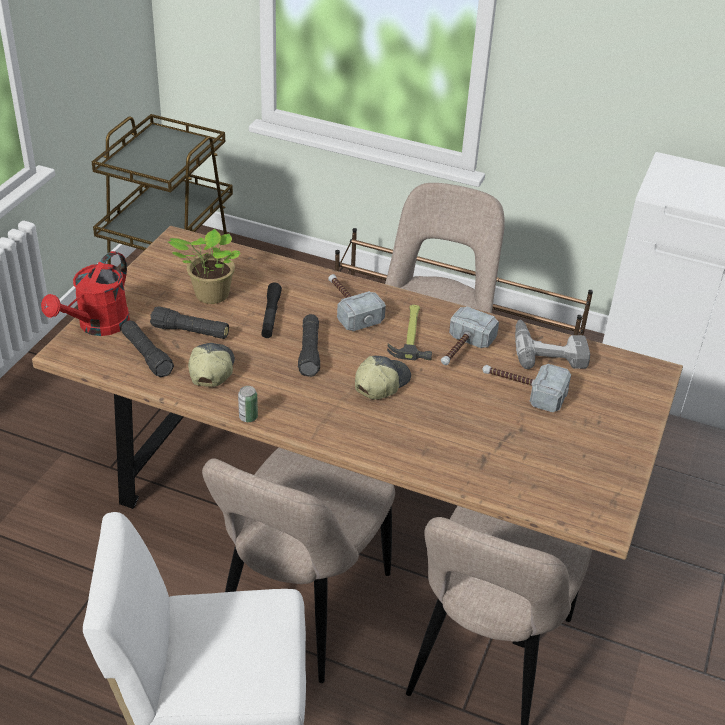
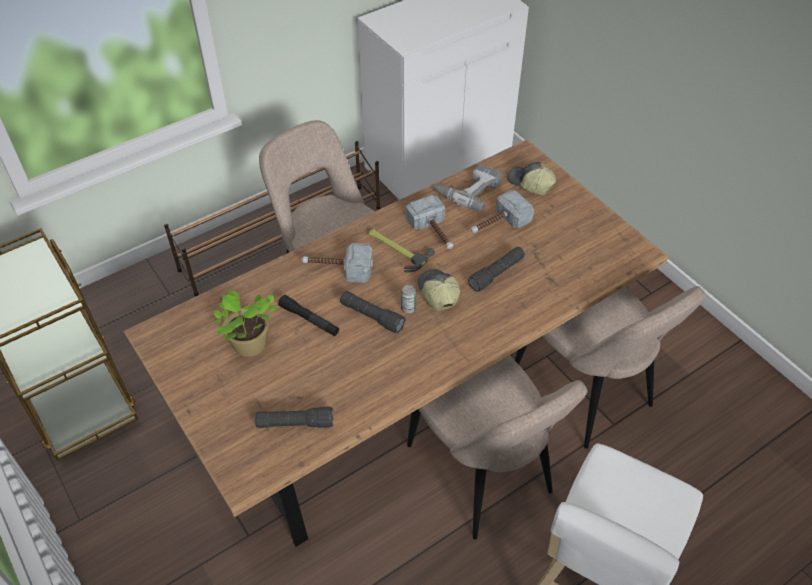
camera: 55 degrees left, 10 degrees up
(97, 326) = (227, 443): red watering can -> none
(190, 332) = (287, 380): black flashlight -> black flashlight (496, 274)
(211, 370) = (346, 388): cap -> cap (530, 183)
(248, 417) = (420, 389): can -> can (408, 308)

